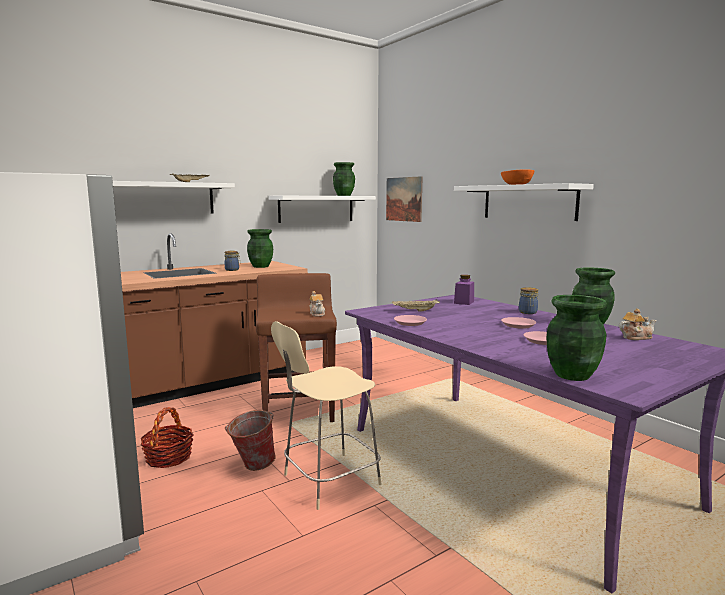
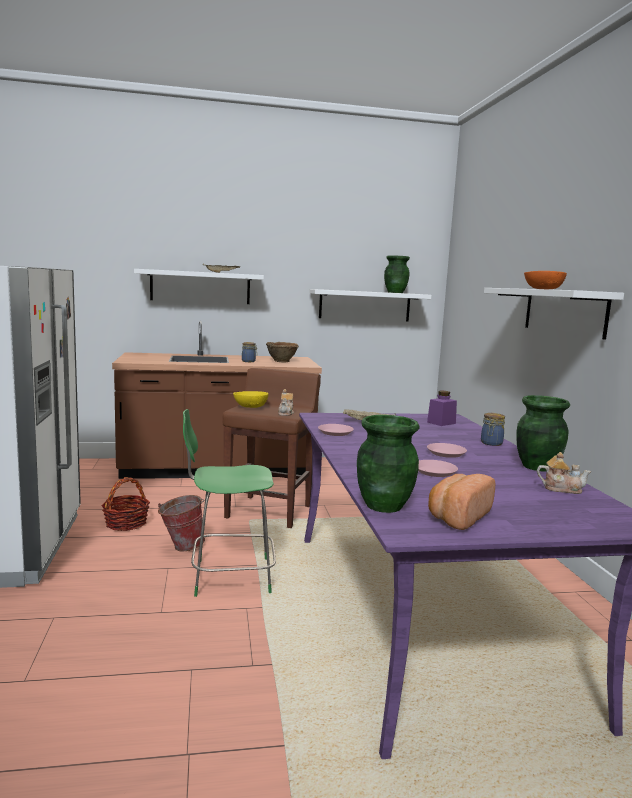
camera: 25 degrees right, 0 degrees up
(260, 266) = (281, 361): green vase -> brown bowl
(277, 313) = (251, 407): none -> yellow bowl
(328, 481) = (229, 577): beige chair -> green chair
(403, 199) = (463, 300): picture -> none
(630, 372) = (457, 517): none -> bread

